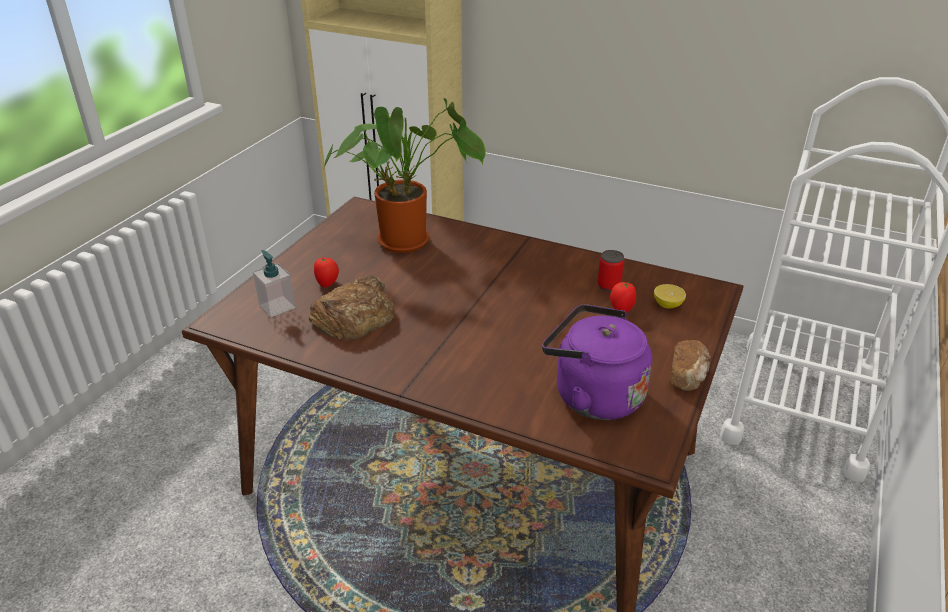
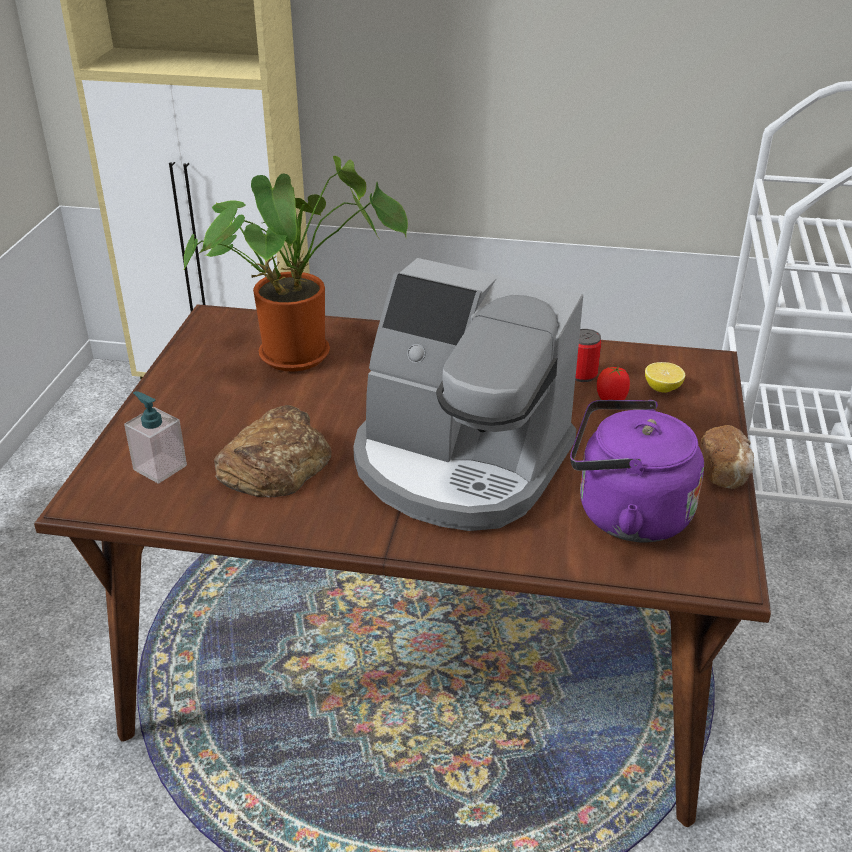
camera: 15 degrees left, 0 degrees up
(327, 284) = (217, 426): tomato -> none
(484, 338) = (459, 464): none -> coffee machine

